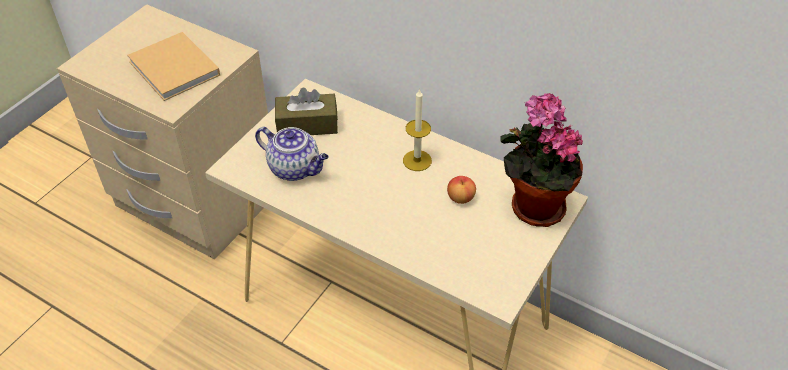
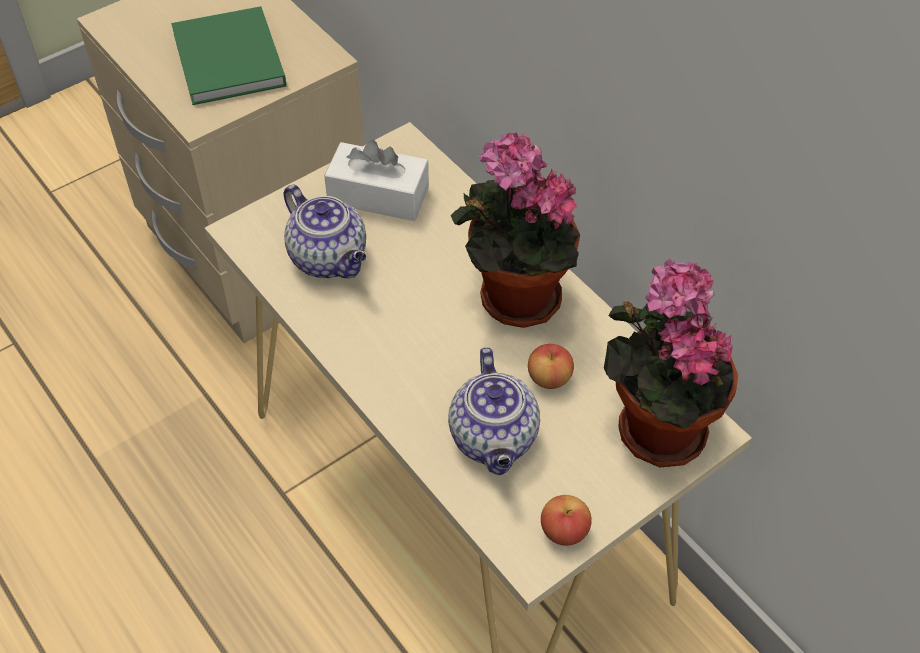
camera: 20 degrees right, 5 degrees up
(175, 70) = (229, 62): beige book -> green book
(307, 125) = (378, 195): brown tissue box -> white tissue box
(417, 160) = (512, 298): candle -> potted plant
(446, 241) = (494, 439): none -> teapot
(511, 278) = (564, 531): none -> apple

